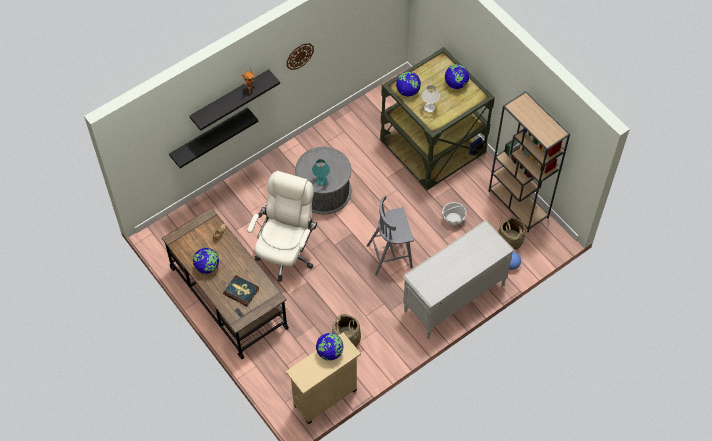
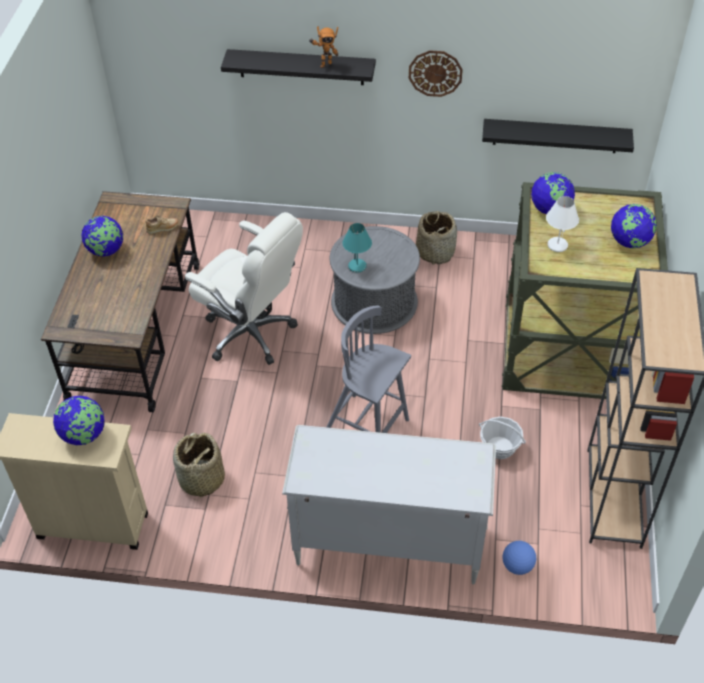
camera: 45 degrees right, 10 degrees down
(209, 135) = (260, 114): black shelf -> black shelf (555, 136)
(241, 291) = (105, 301): book -> none
(286, 254) = (251, 334): white office chair -> white office chair turned 60 degrees clockwise
(509, 240) = (550, 533): basket -> basket (435, 252)

